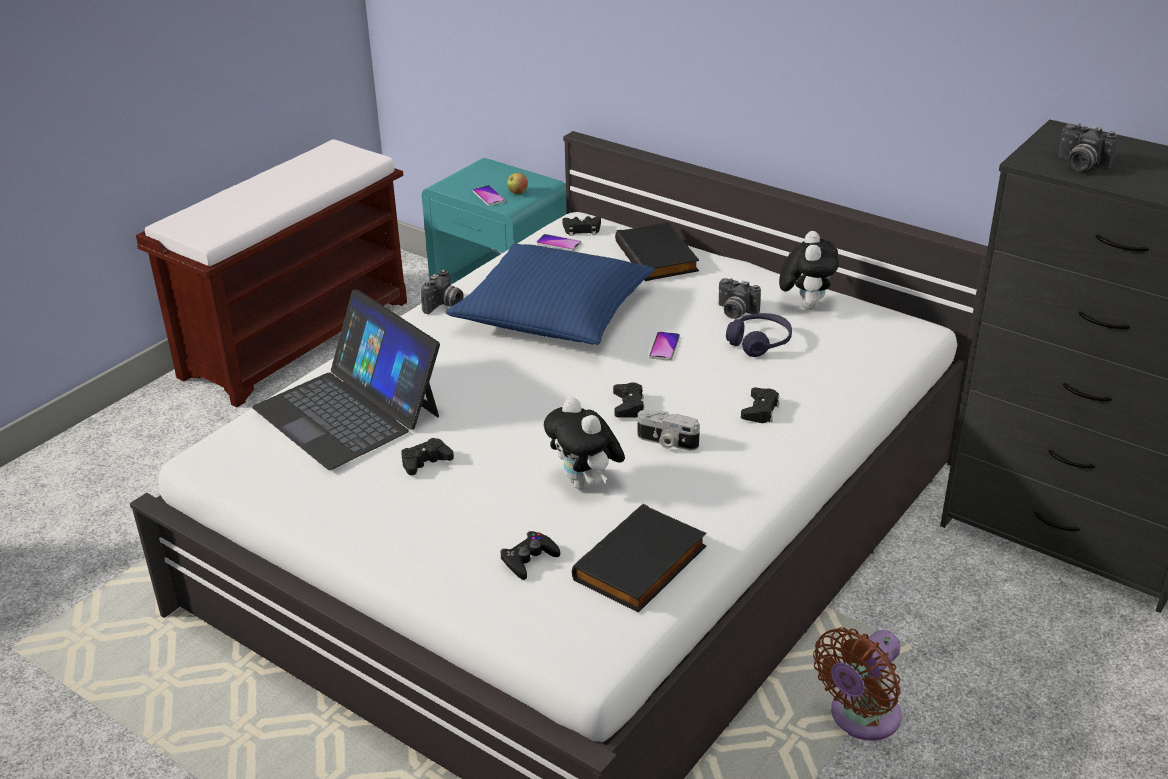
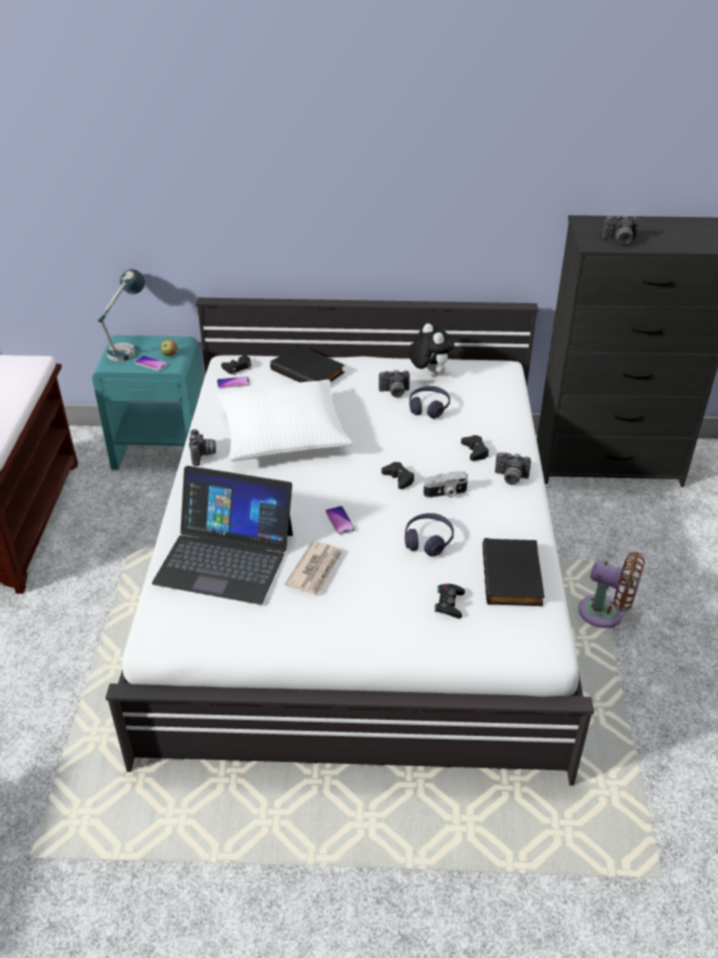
camera: 35 degrees left, 5 degrees up
(425, 462) = (316, 570): black game controller -> newspaper
(483, 174) = (128, 348): none -> table lamp
(553, 313) = (283, 433): blue pillow -> white pillow
(586, 484) = (428, 540): plush toy -> purple headphones
(664, 347) = (377, 431): phone -> phone (340, 521)
(771, 457) = (510, 478): none -> camera
(860, 718) = (605, 614): brown fan -> brown fan turned 75 degrees counterclockwise

